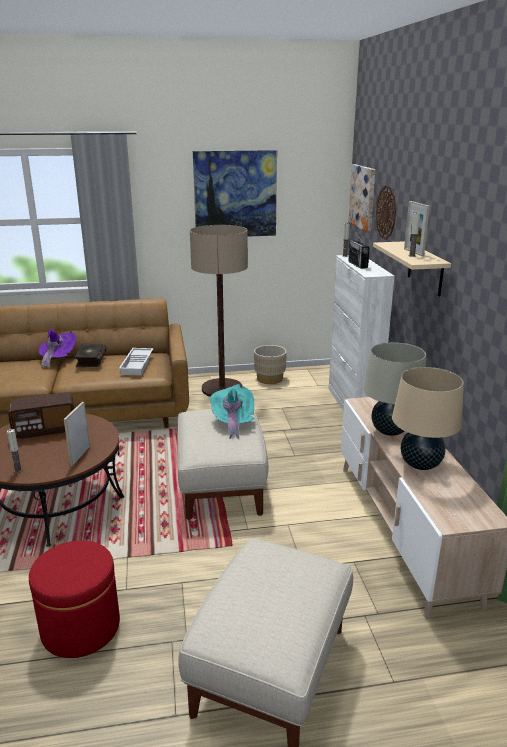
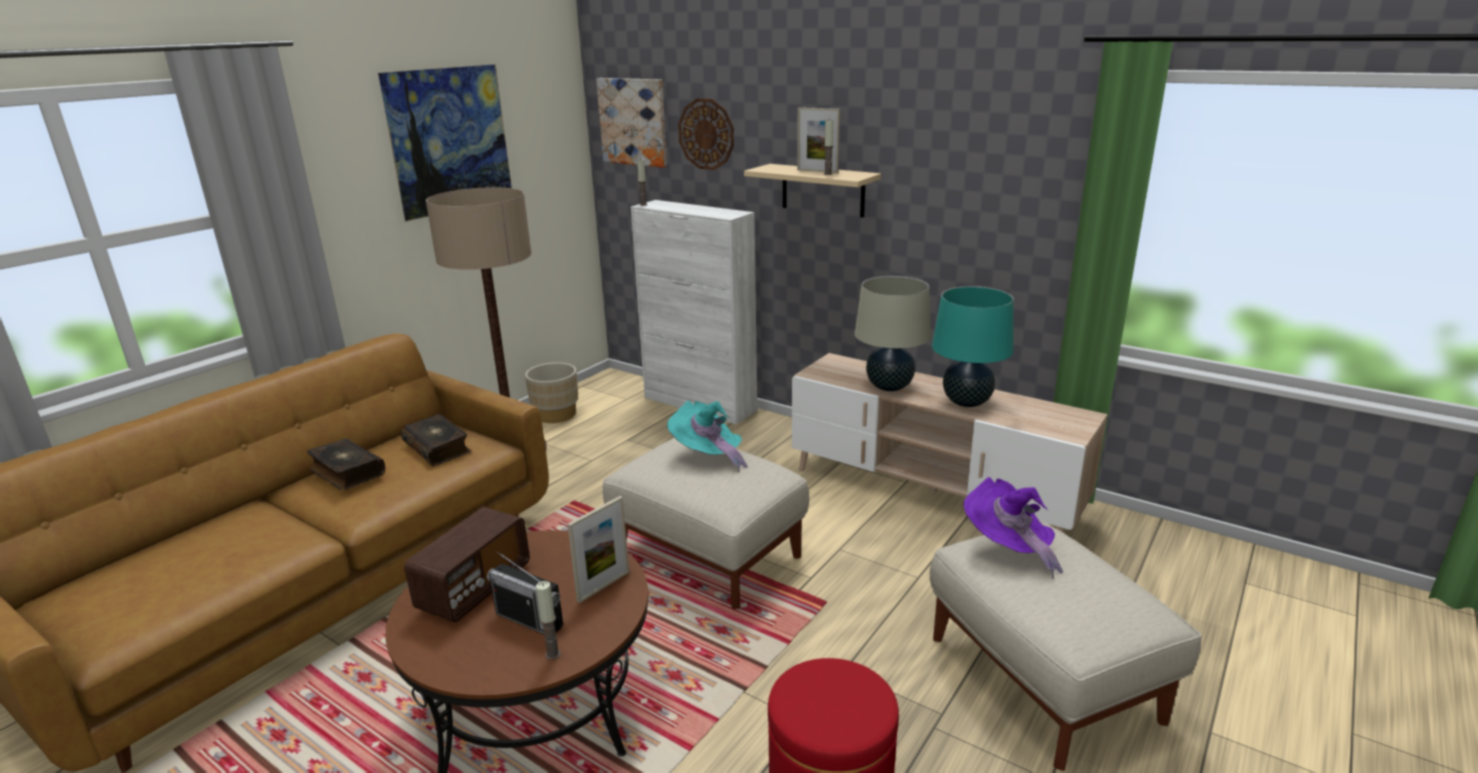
camera: 45 degrees left, 0 degrees up
(57, 358) = (265, 496): purple hat -> purple hat (1008, 548)
(80, 456) = (603, 586): picture frame -> picture frame turned 105 degrees counterclockwise
(138, 365) = (438, 448): white tray -> book
(357, 265) = (686, 210): radio -> radio (529, 620)
(420, 464) = (966, 402): beige table lamp -> turquoise table lamp

